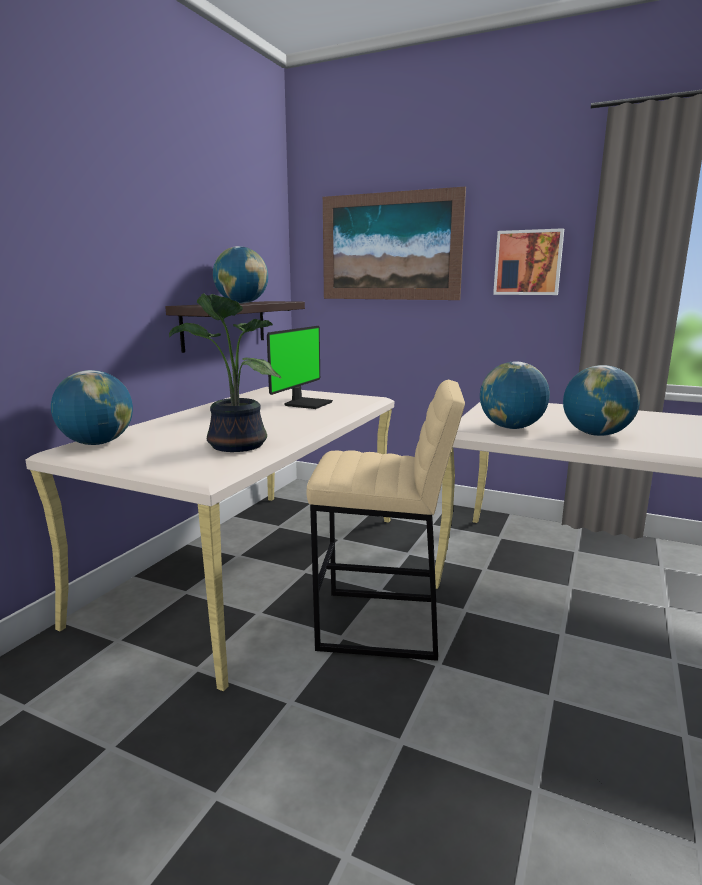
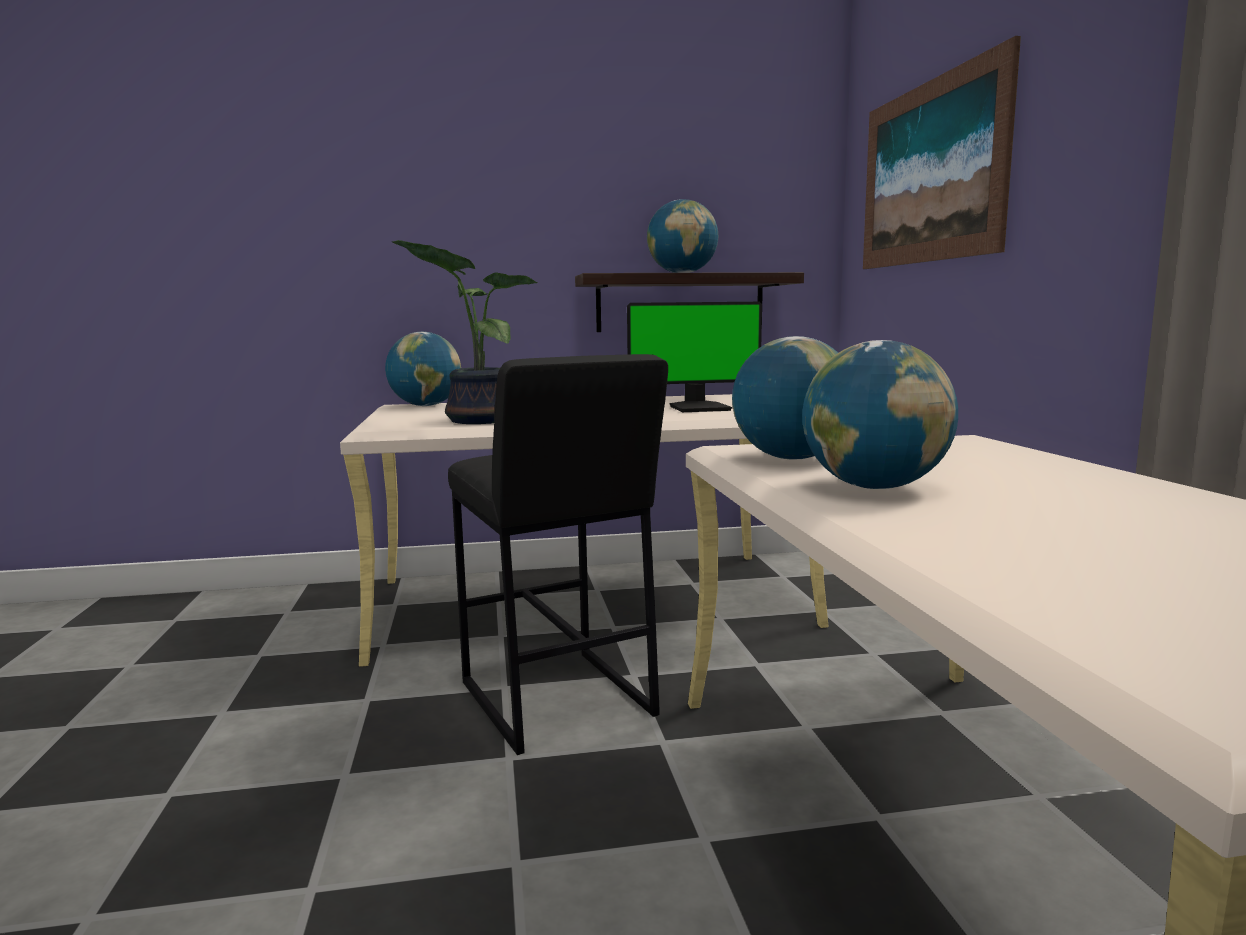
camera: 55 degrees right, 5 degrees down
(383, 624) = (559, 700): beige stool -> black stool
(528, 263) = (1102, 159): picture -> none

